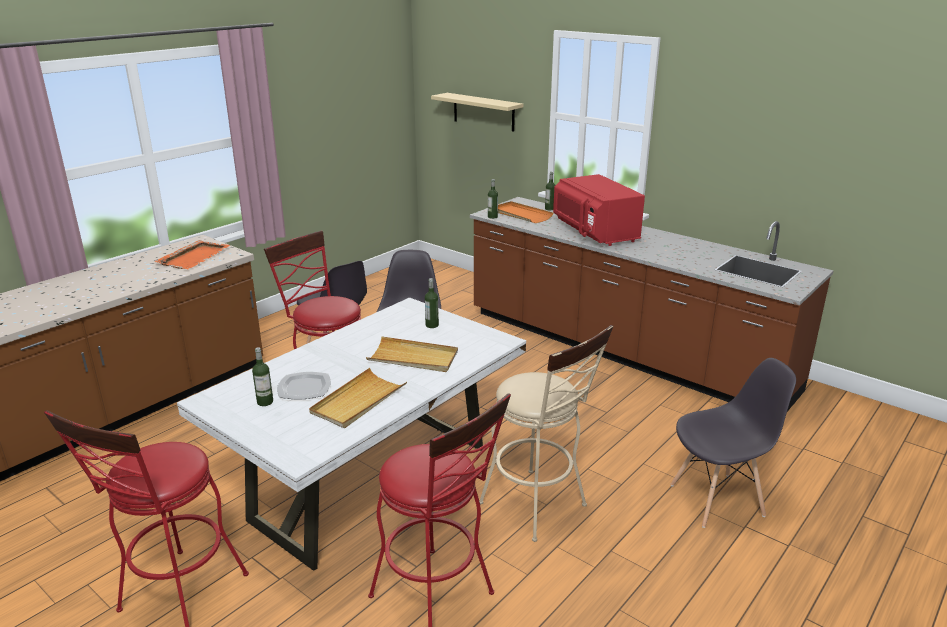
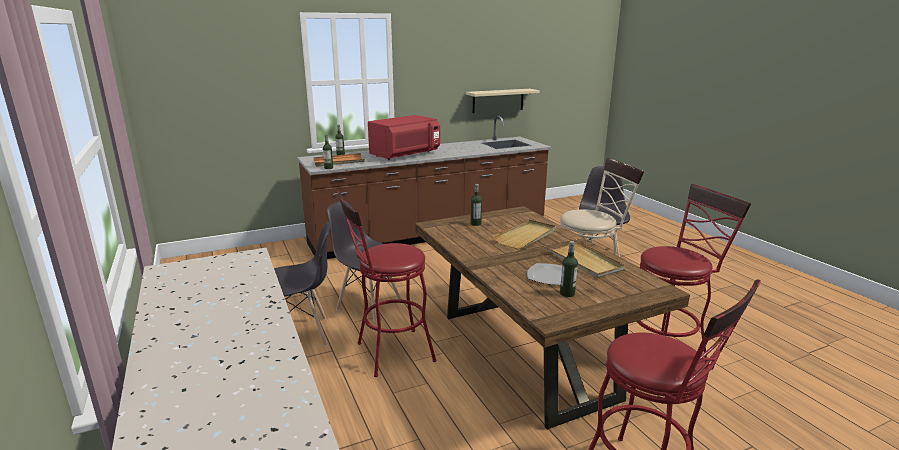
camera: 65 degrees left, 5 degrees down
(194, 257) = (221, 275): orange tray -> none
(373, 482) = (523, 354): white dining table -> brown dining table
(483, 112) = (230, 93): beige shelf -> beige shelf (498, 100)
(595, 233) = (405, 155): red microwave -> red microwave turned 45 degrees counterclockwise

